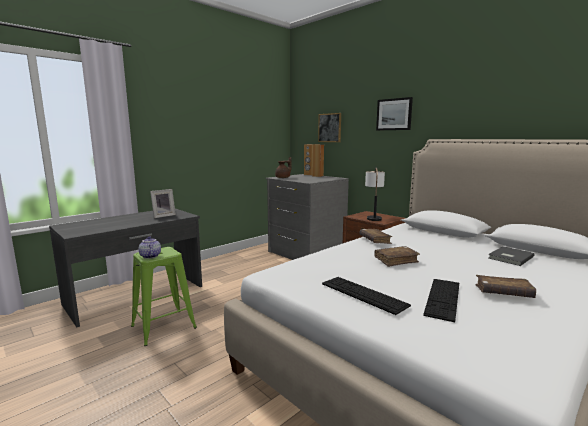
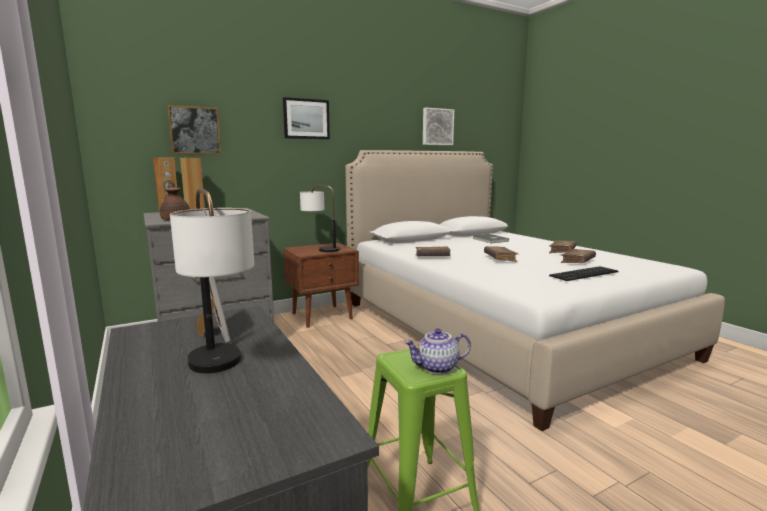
camera: 75 degrees left, 0 degrees up
(127, 221) = (220, 371): none -> table lamp
(443, 298) = (577, 261): keyboard -> brown book
(549, 109) = (437, 127): none -> picture

